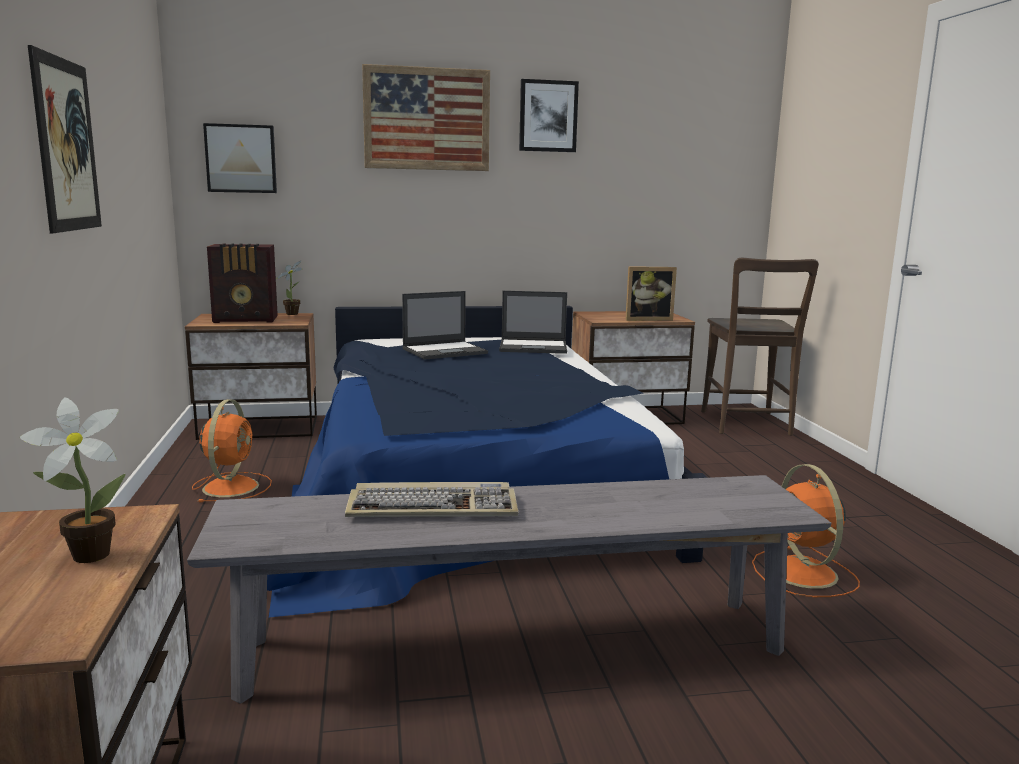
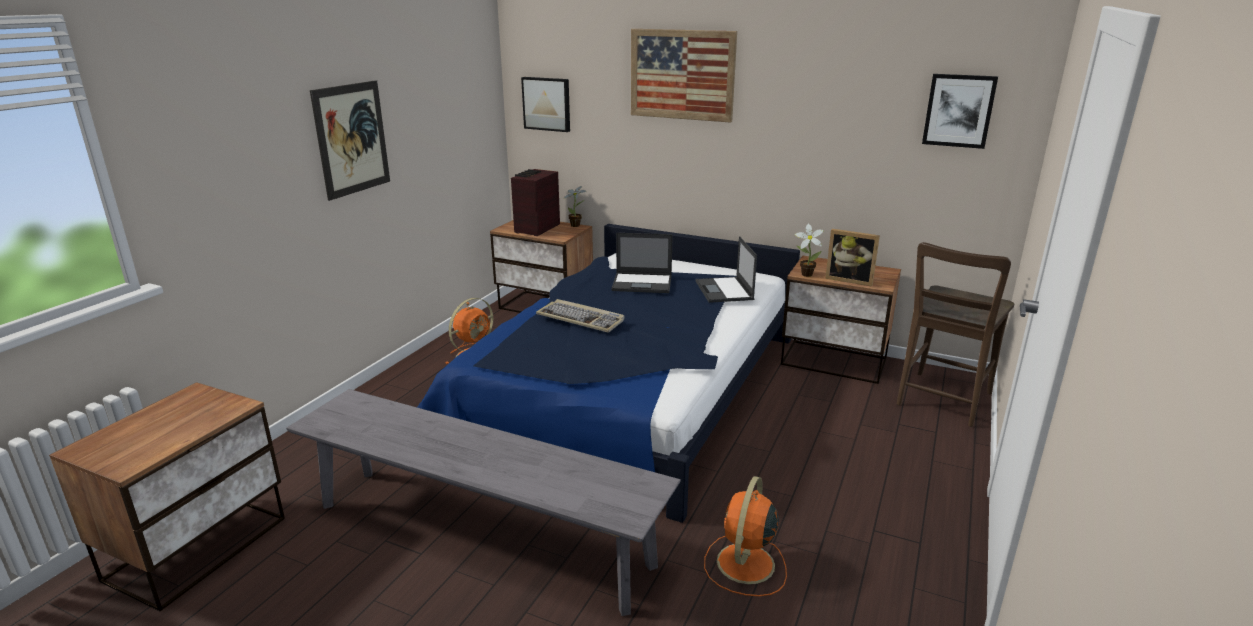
camera: 35 degrees right, 10 degrees up
(85, 555) = (190, 424): potted plant -> potted plant (805, 274)
(247, 319) = (536, 229): radio -> radio turned 90 degrees clockwise
(434, 507) = (434, 432): keyboard -> keyboard (581, 319)
(534, 347) = (724, 290): laptop -> laptop turned 45 degrees clockwise
(548, 116) = (789, 73): picture -> picture (959, 110)

